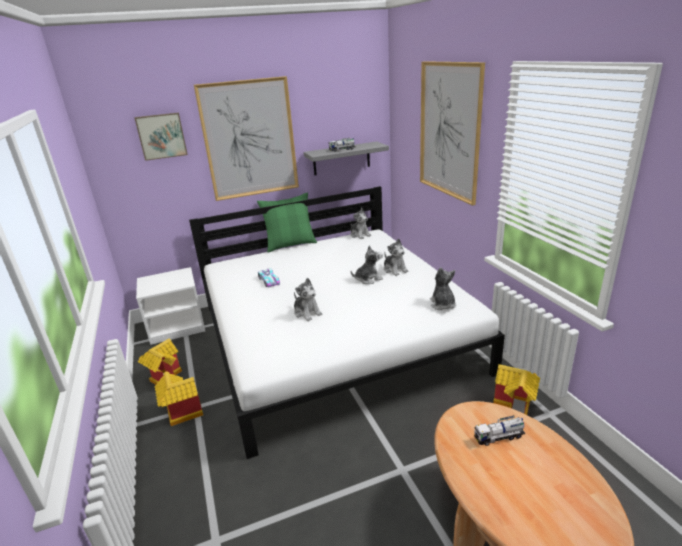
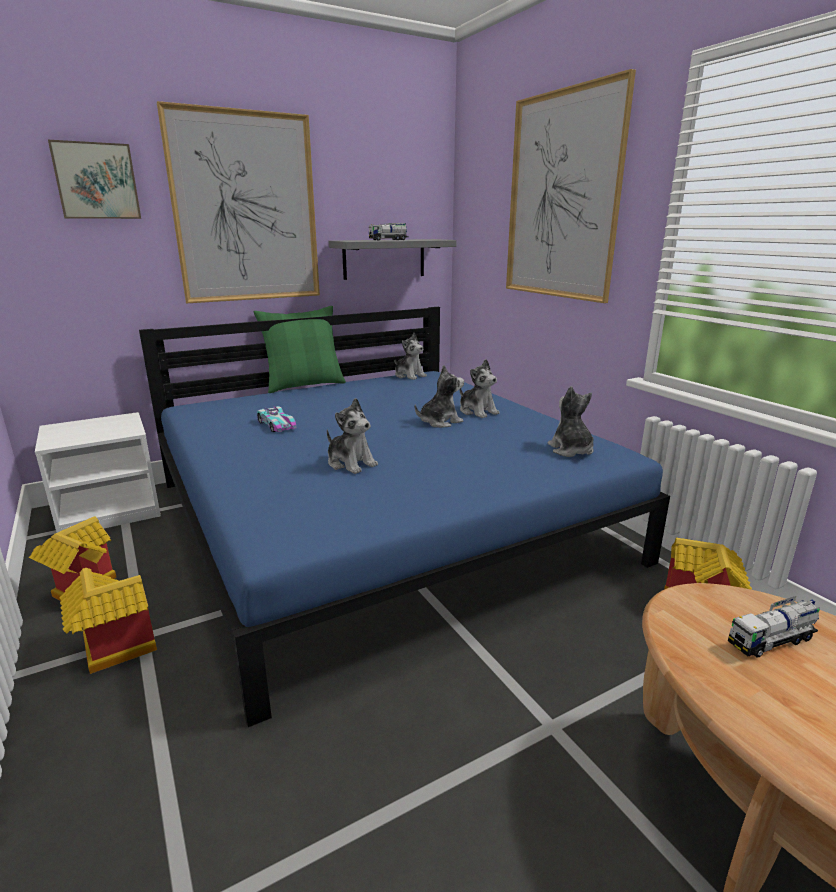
camera: 10 degrees left, 5 degrees down
(334, 336) = (381, 519): white bed -> blue bed

